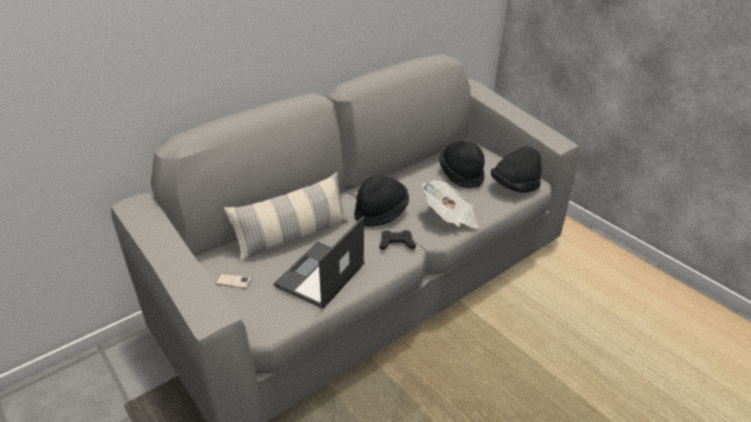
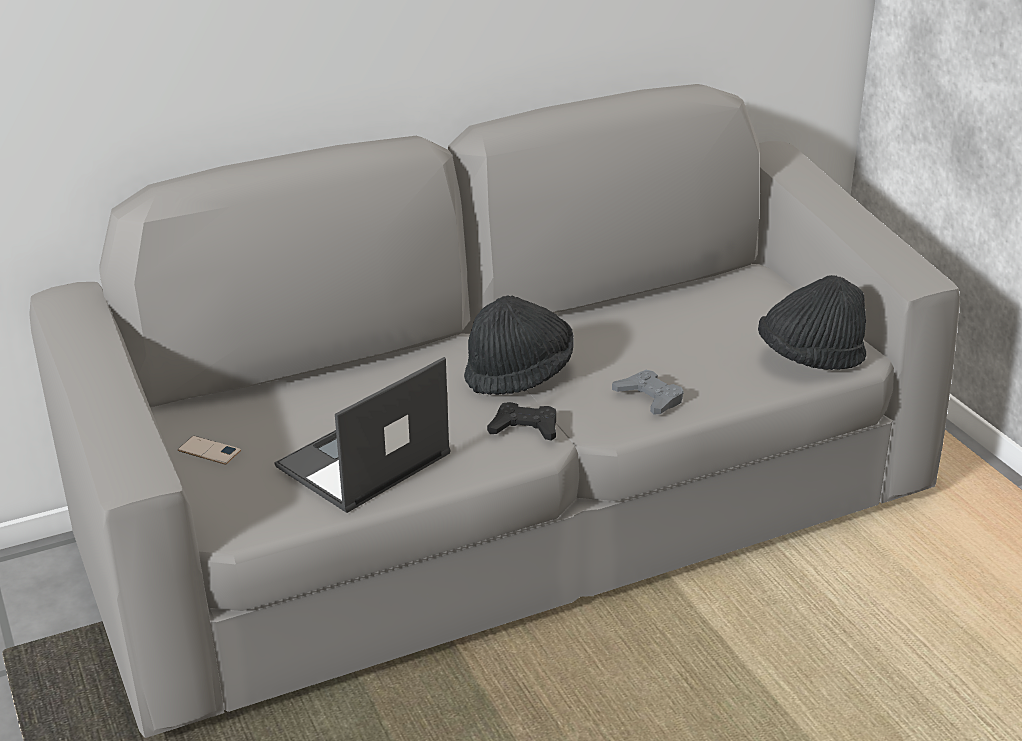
camera: 15 degrees right, 5 degrees down
(292, 237) = (340, 396): pillow -> none
(450, 217) = (649, 398): newspaper -> grey game controller
(461, 174) = (712, 326): black hat -> none

